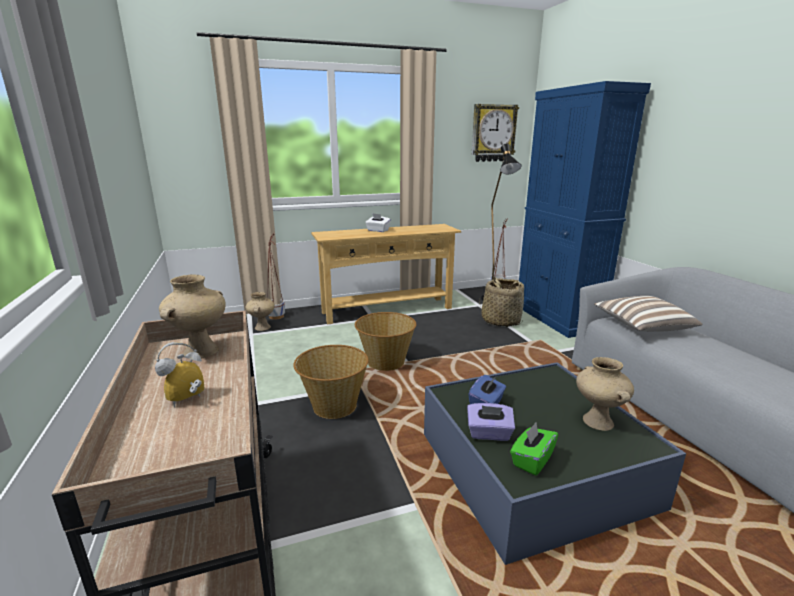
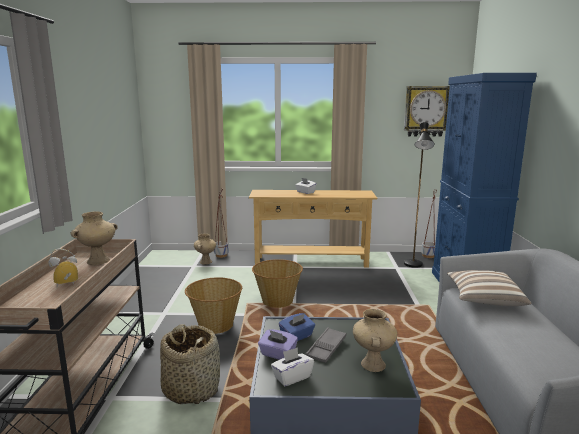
camera: 20 degrees right, 5 degrees down
(500, 321) = (405, 284): basket -> basket (191, 389)
(532, 412) = (326, 348): none -> grey tray
(532, 460) = (292, 377): green tissue box -> white tissue box

